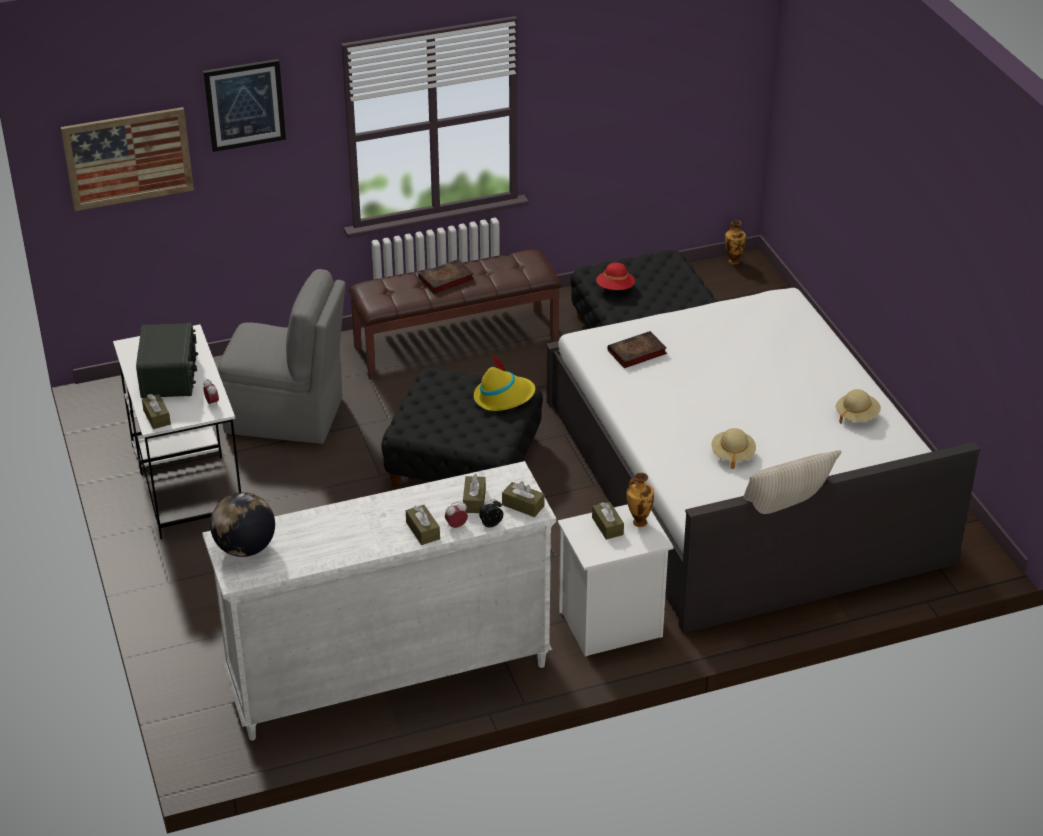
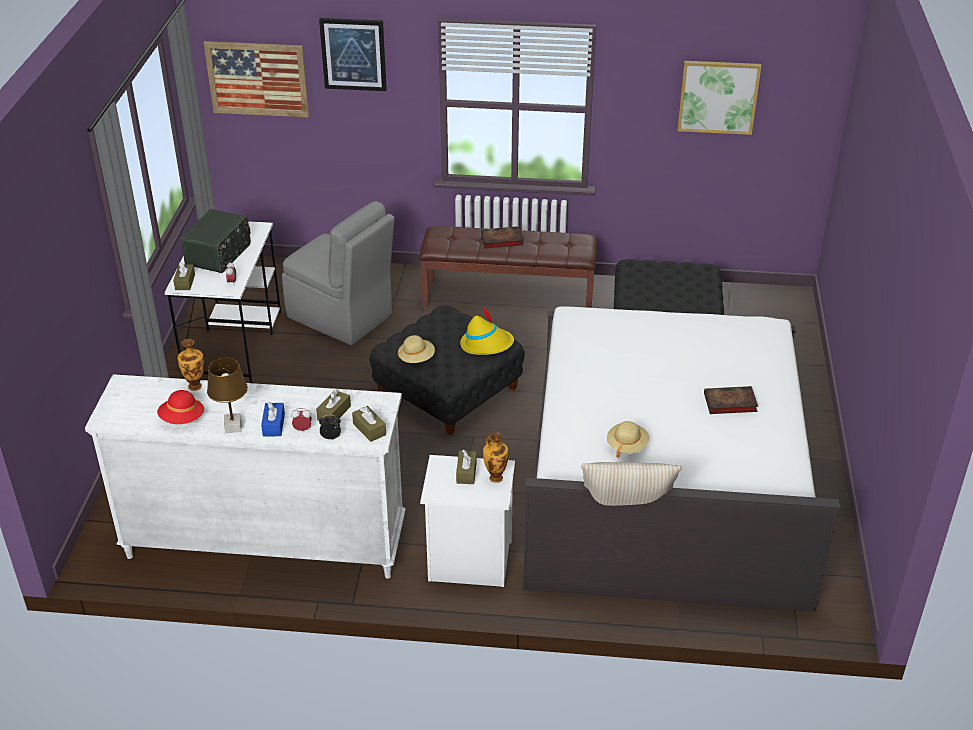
camera: 25 degrees right, 0 degrees up
(245, 548) = (131, 396): globe -> none
(383, 545) = (233, 427): none -> brown table lamp
(423, 531) = (274, 425): brown tissue box -> blue tissue box
(615, 288) = (641, 283): red hat -> red hat (182, 419)
(636, 353) = (606, 337): book -> book (729, 403)
(649, 67) = (718, 96): none -> picture
(733, 261) = (783, 291): vase -> vase (195, 385)
(856, 416) = (764, 445): beige hat -> beige hat (416, 358)

